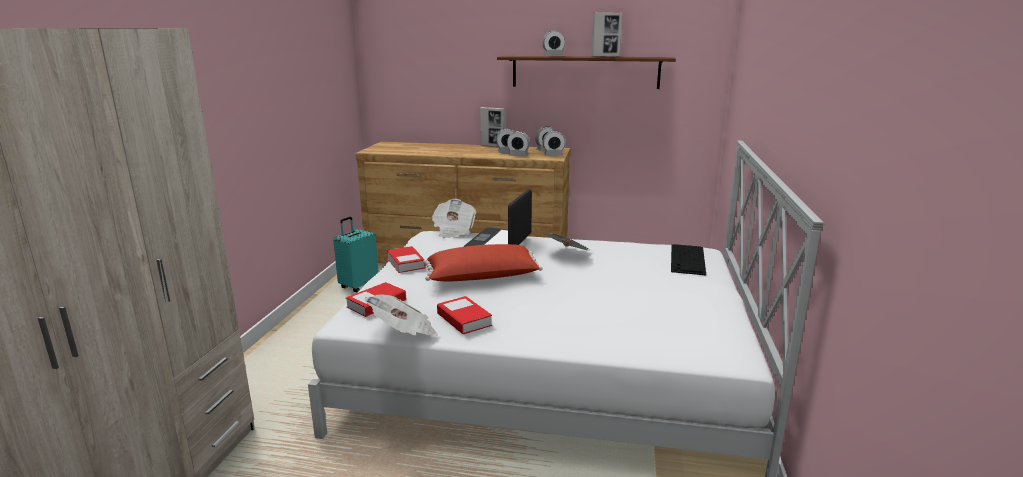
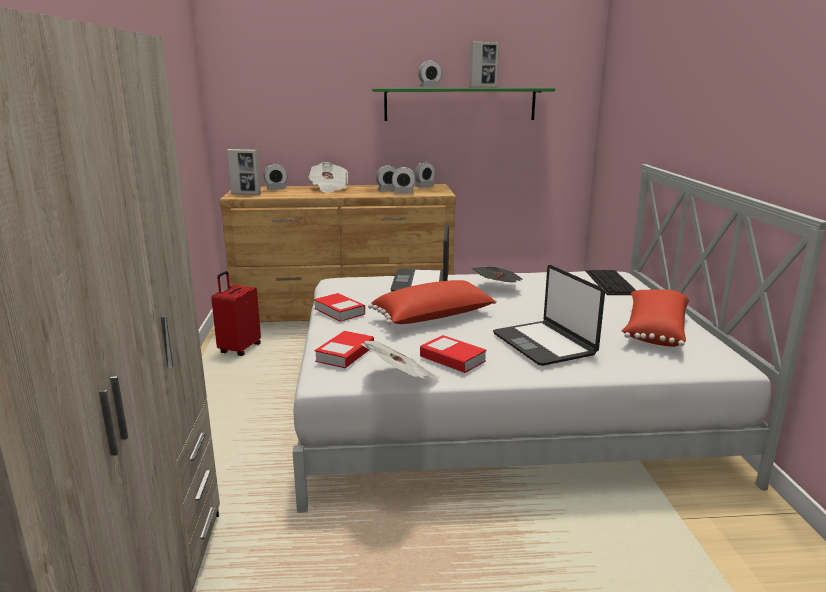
camera: 15 degrees left, 0 degrees up
(358, 286) = (239, 349): turquoise suitcase -> red suitcase
(453, 230) = (362, 275): newspaper -> newspaper (329, 189)
(493, 146) = (365, 186): picture frame -> picture frame (246, 194)
(553, 155) = (439, 191): alarm clock -> alarm clock (276, 189)
(561, 315) = (544, 344): none -> laptop
(585, 72) = (460, 104): brown shelf -> green shelf
(685, 314) = (653, 331): none -> red pillow

